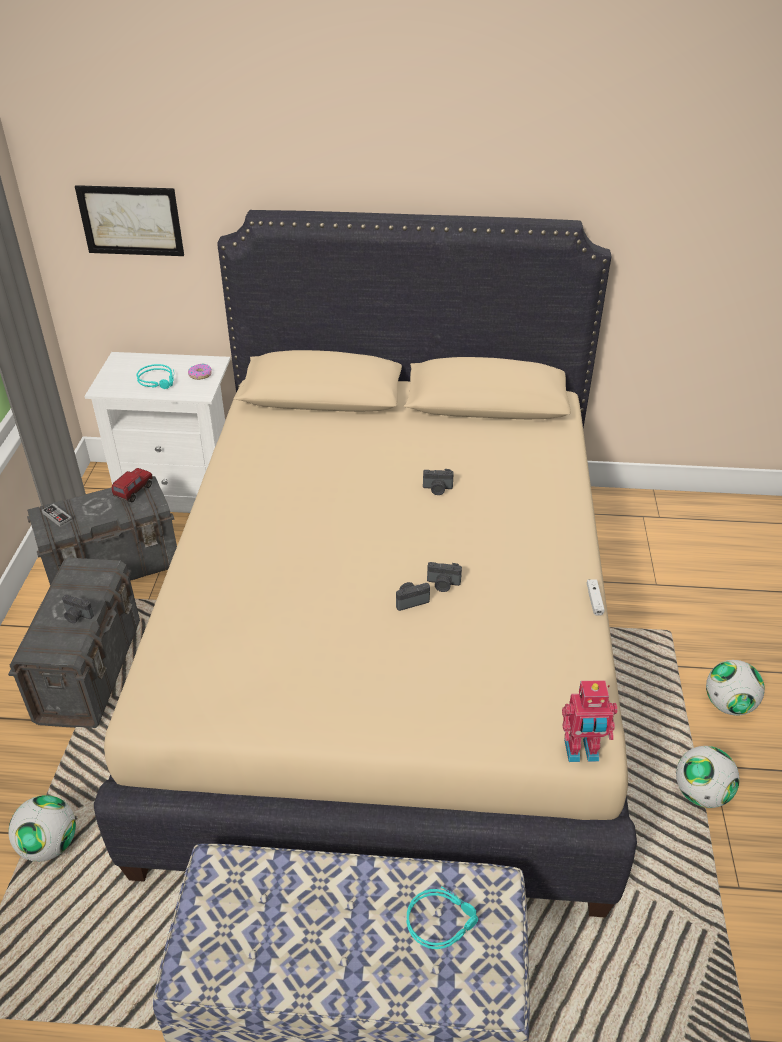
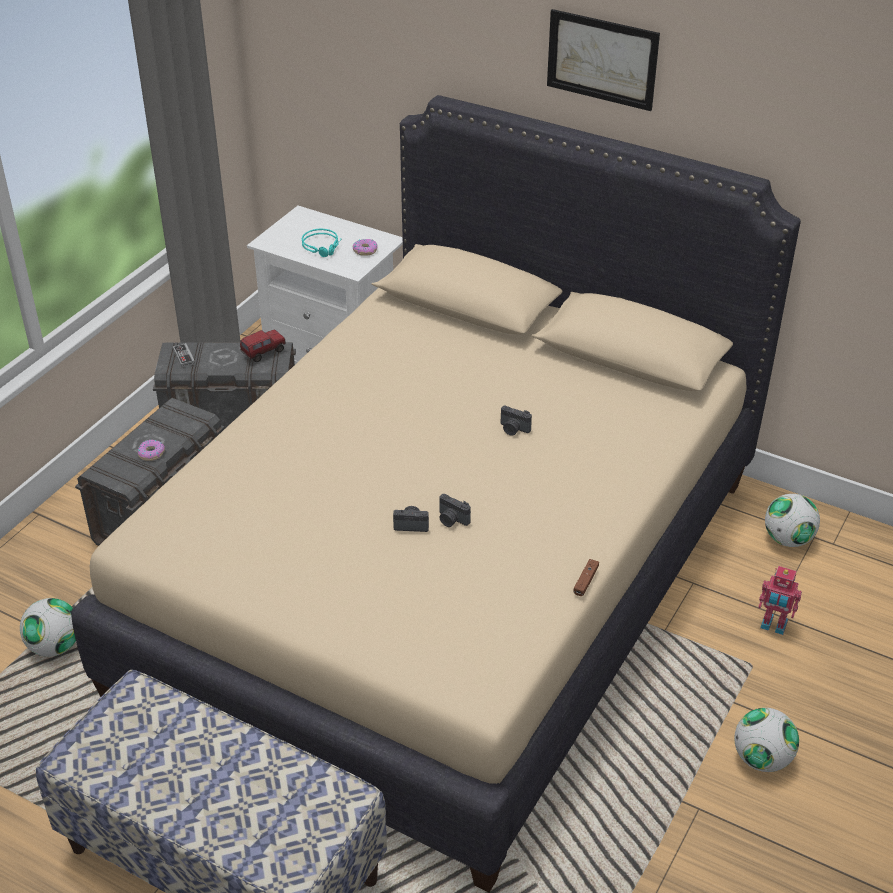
camera: 25 degrees right, 0 degrees up
(77, 616) = (151, 453): camera -> donut
(131, 220) = (331, 81): picture -> picture (602, 59)
(441, 920) = (286, 801): turquoise headphones -> none
(582, 752) = (467, 704): toy robot -> toy robot (773, 626)
(594, 600) = (585, 581): white game controller -> brown game controller
(701, 793) = (666, 828): football -> football (788, 539)

